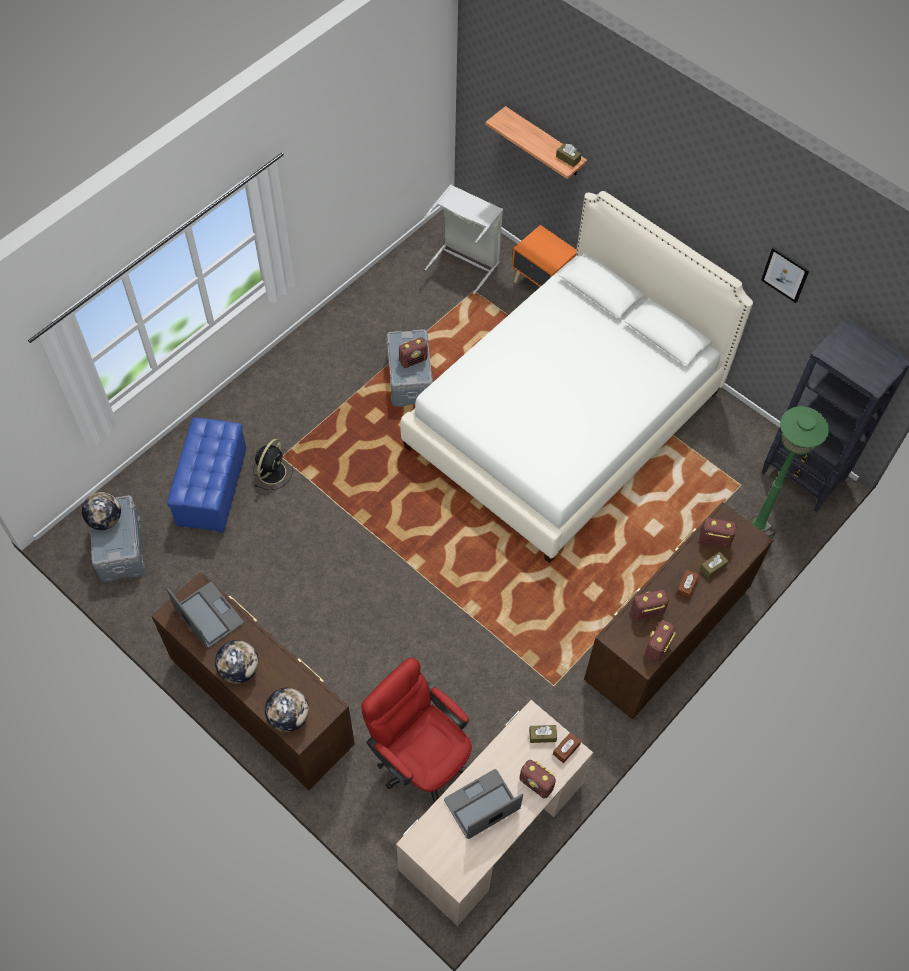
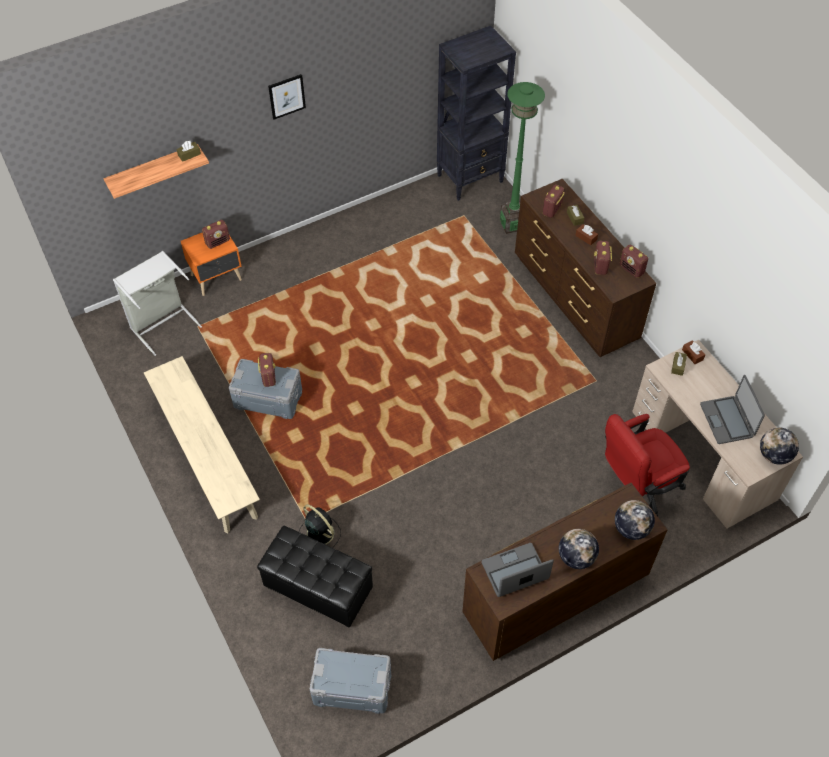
camera: 70 degrees left, 5 degrees down
(105, 520) = (337, 678): globe -> globe (774, 455)
(212, 489) = (318, 589): blue ottoman -> black ottoman
(324, 353) = (207, 458): none -> beige bench
(536, 784) = (716, 381): radio -> radio (218, 242)
(564, 419) = (359, 302): white bed -> none
(785, 274) = (385, 62): picture -> picture (286, 96)

